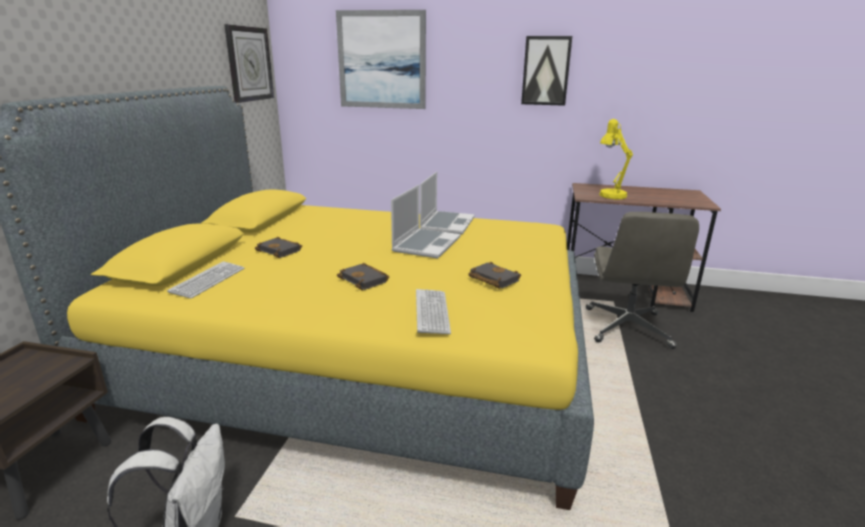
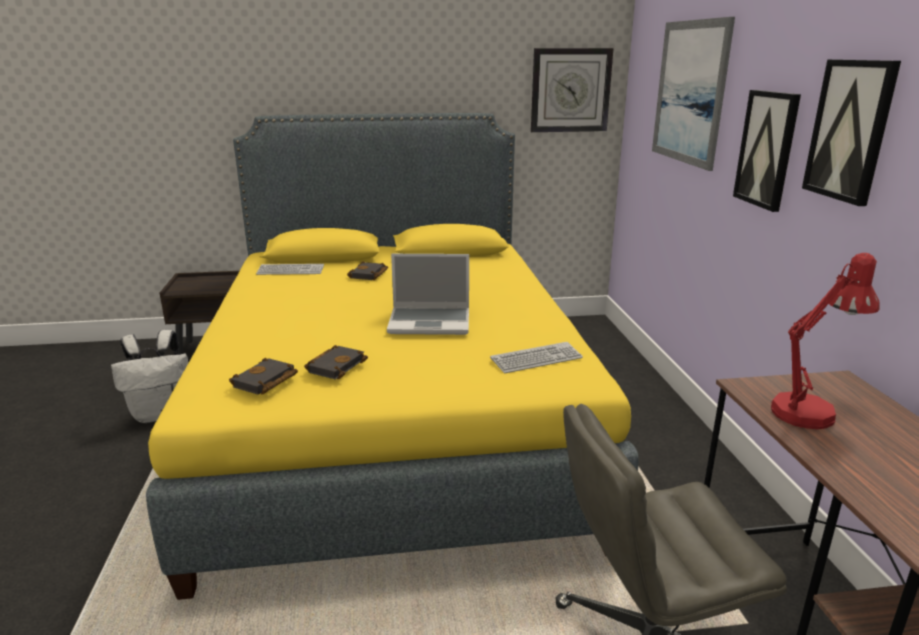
camera: 70 degrees right, 0 degrees up
(365, 280) = (312, 315): black book -> black book (265, 382)
(432, 312) = (243, 350): keyboard -> keyboard (536, 359)
(447, 224) = (521, 322): laptop -> none
(480, 88) = (767, 149): none -> picture
(610, 194) = (810, 410): yellow table lamp -> red table lamp

